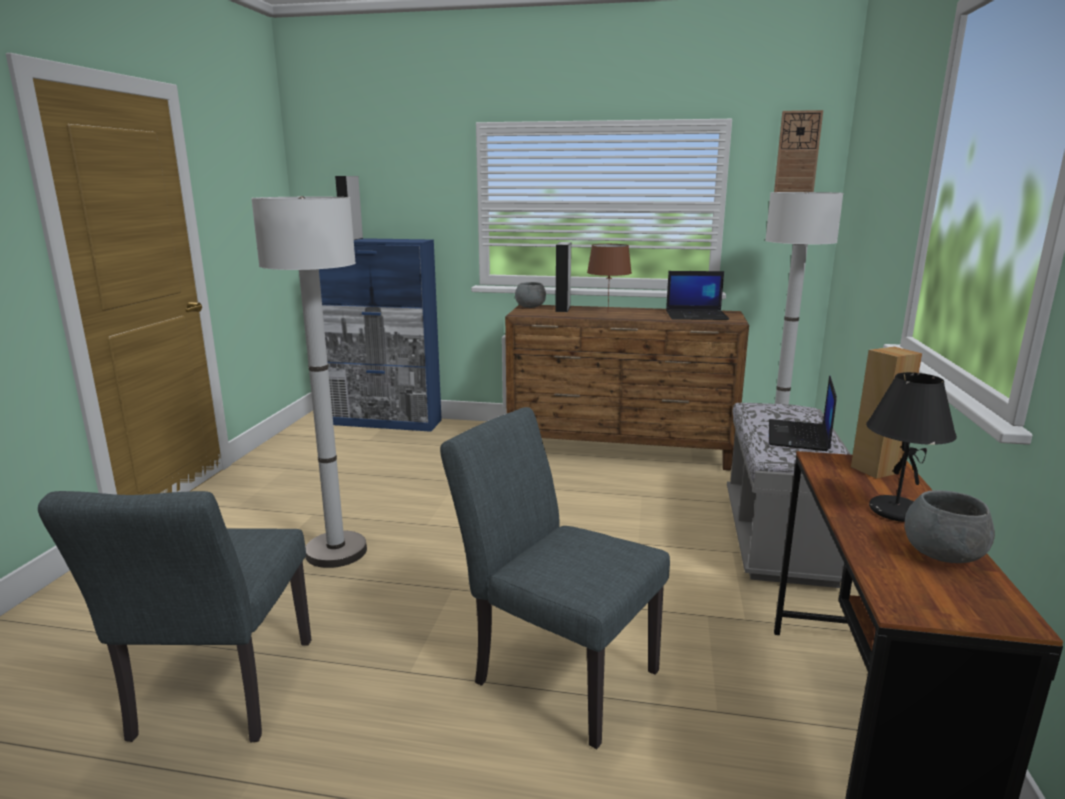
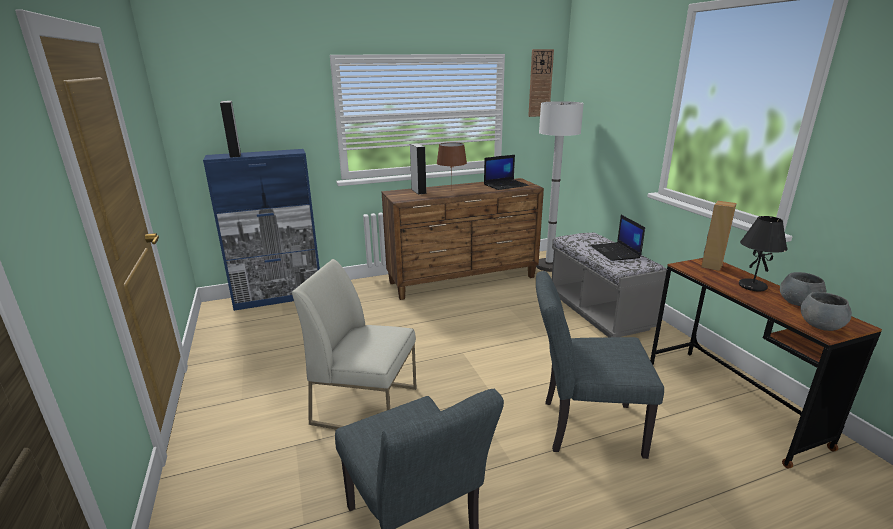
camera: 30 degrees left, 5 degrees up
(336, 551) = (366, 405): white floor lamp -> white chair
(530, 307) = (395, 193): grey bowl -> grey bowl (821, 326)

